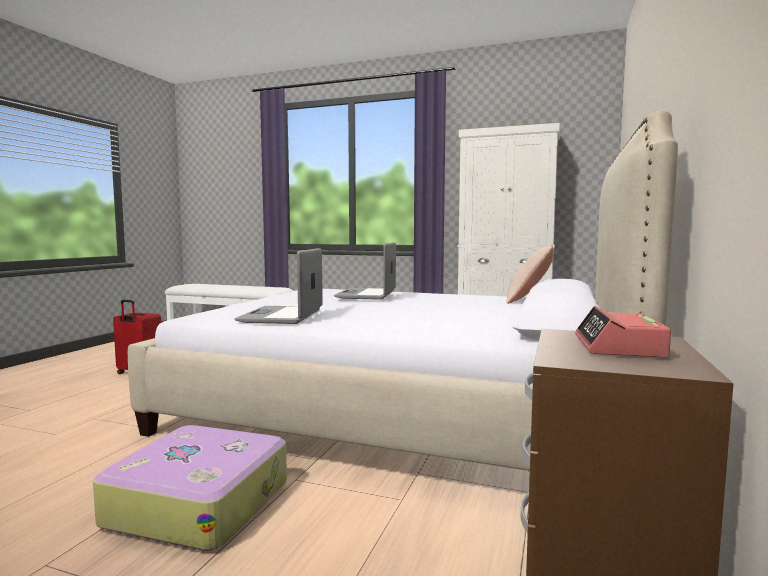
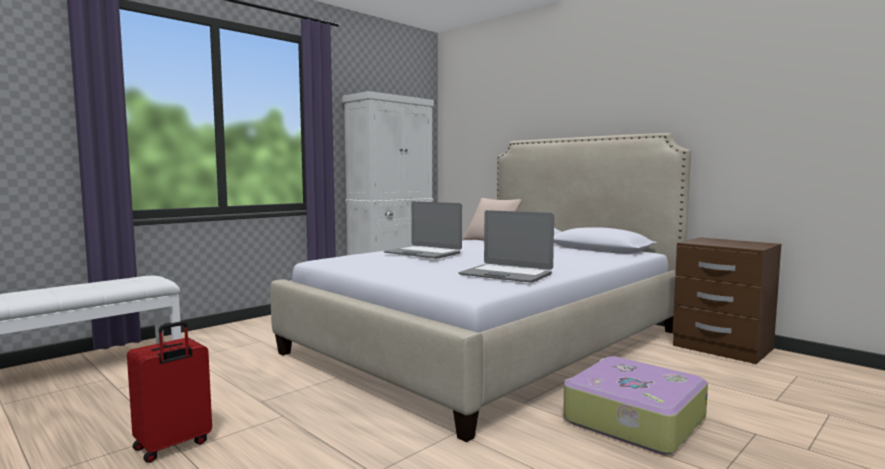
camera: 65 degrees left, 0 degrees up
(618, 347) = (724, 242): alarm clock -> none

